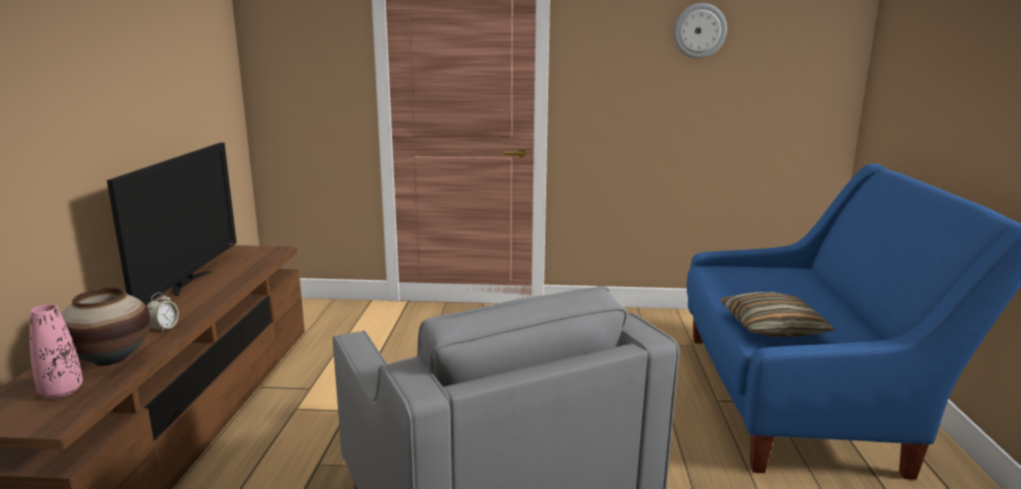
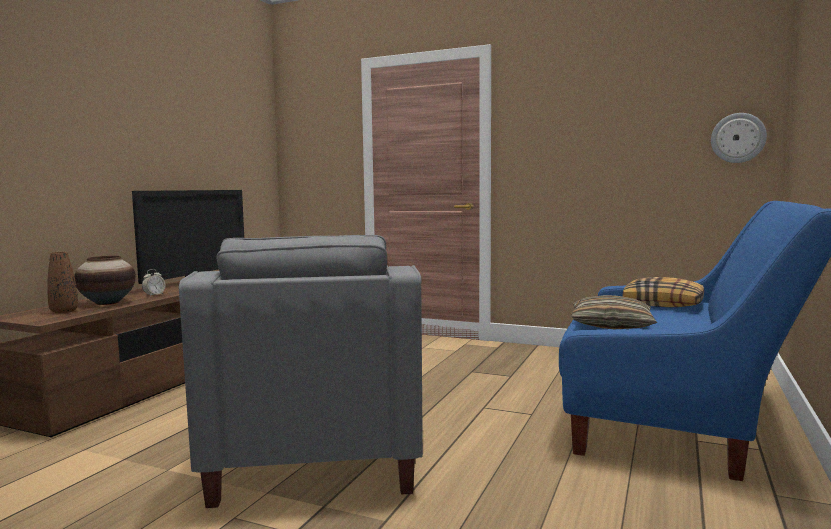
camera: 20 degrees right, 10 degrees down
(61, 392) = (64, 311): pink vase -> brown vase
(699, 31) = (616, 97): wall clock -> wall clock (738, 138)
(777, 278) = (664, 304): none -> pillow

